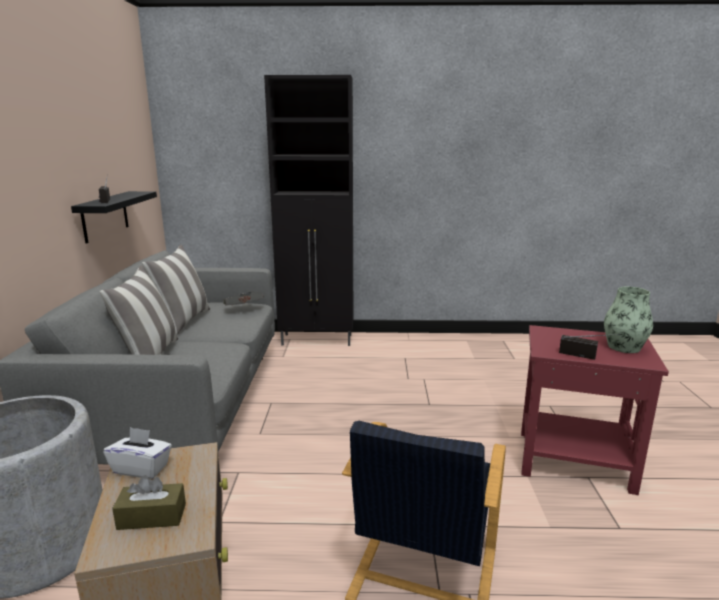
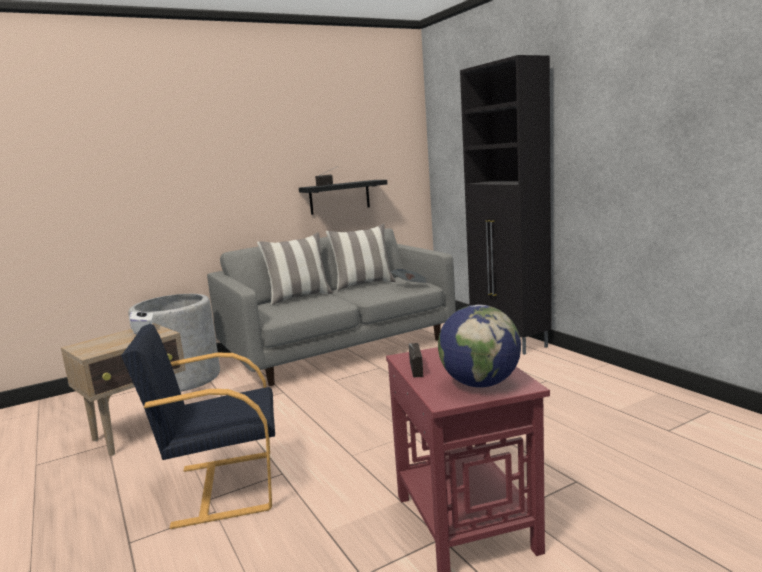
camera: 60 degrees right, 5 degrees down
(152, 516) = (103, 344): brown tissue box -> none
(624, 347) = (480, 384): vase -> globe

